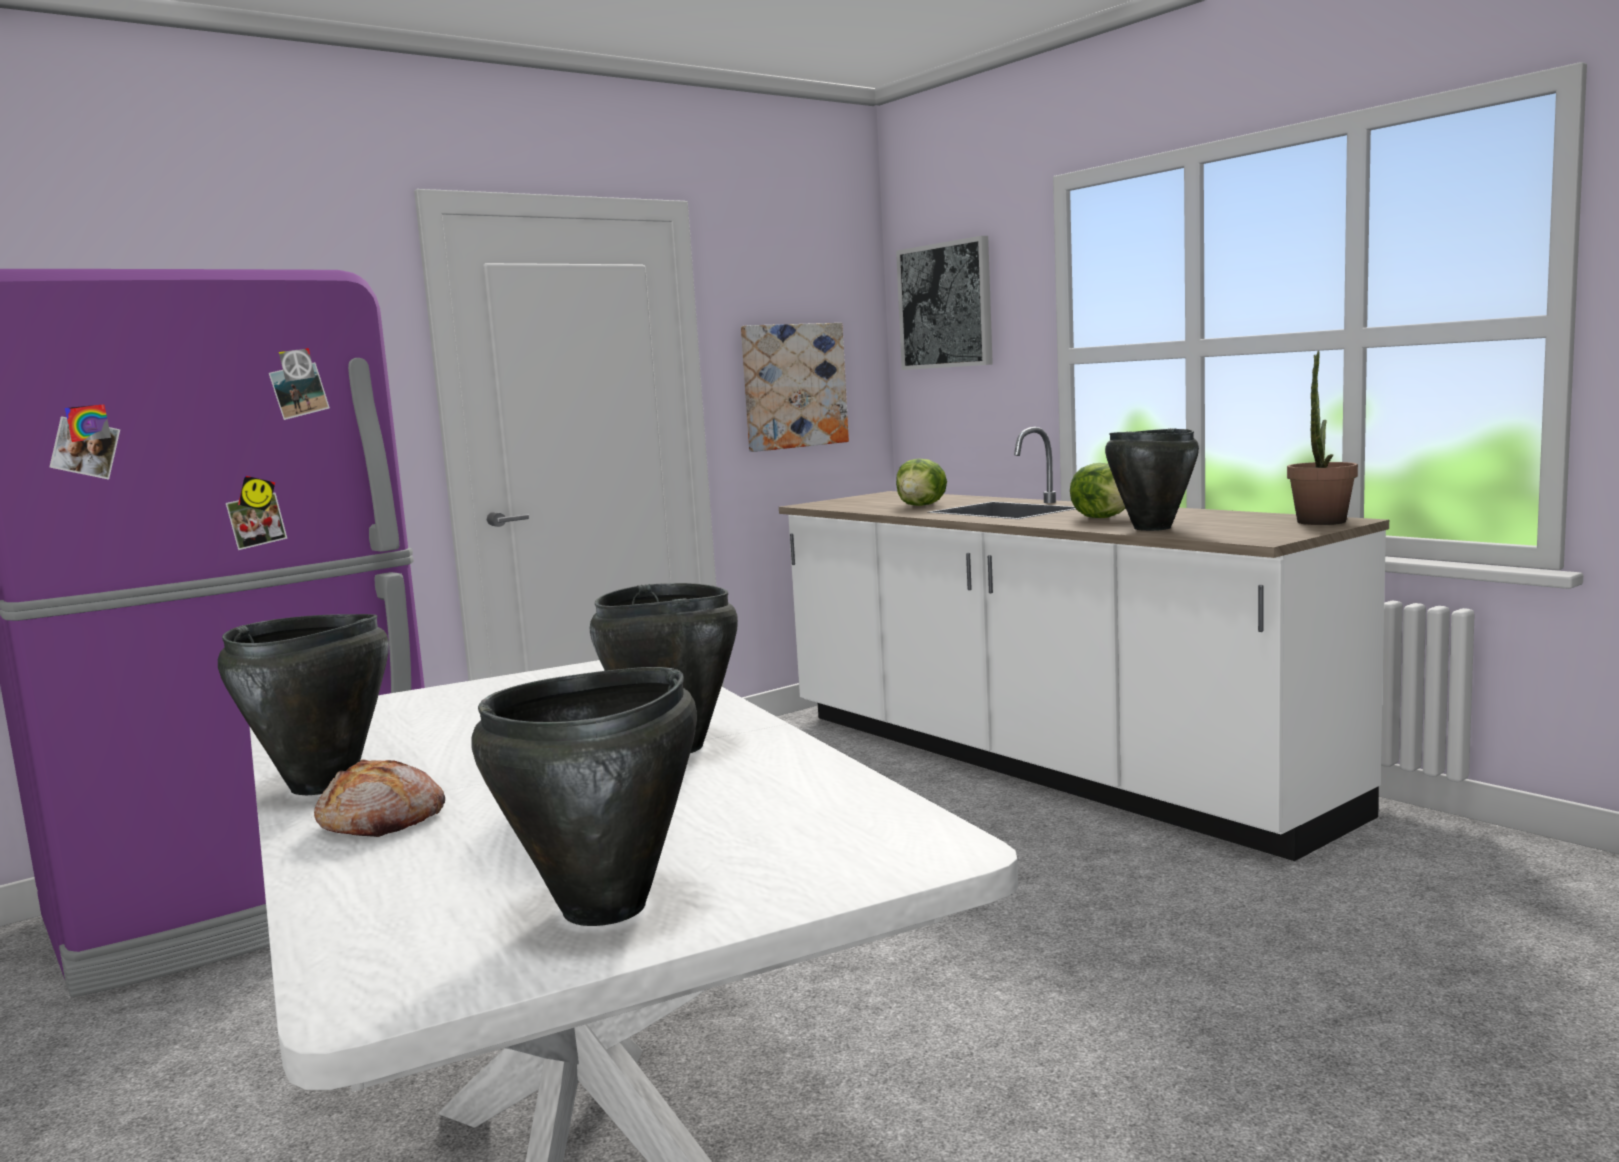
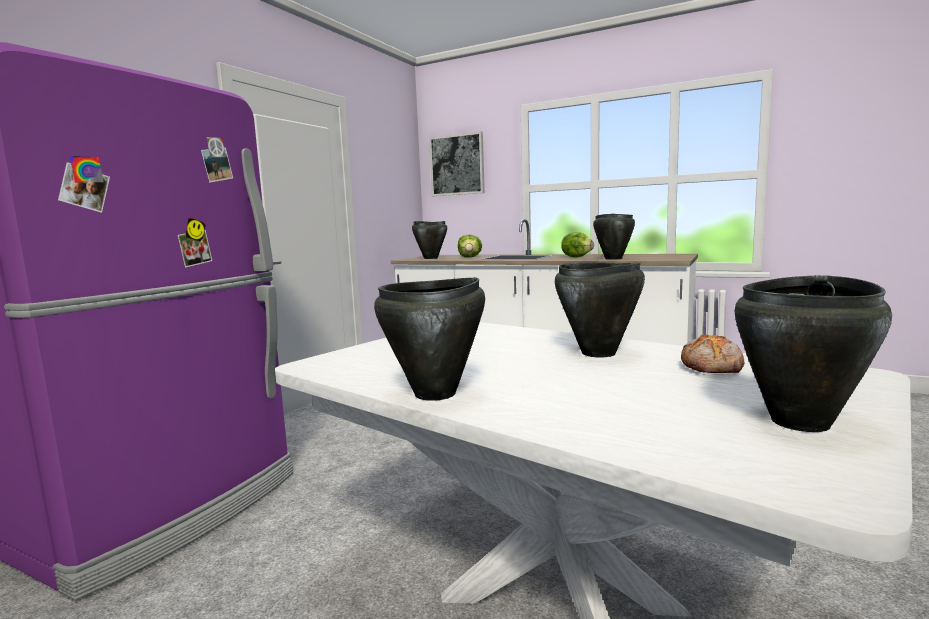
camera: 25 degrees left, 0 degrees up
(384, 821) = (535, 404): bread -> bread (713, 367)
(793, 386) = (388, 200): picture -> none
(854, 504) = (430, 258): none -> black cooking pot
(1320, 523) = (677, 255): potted plant -> none

